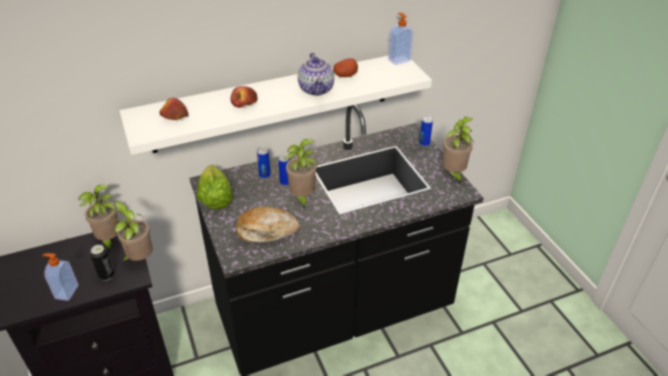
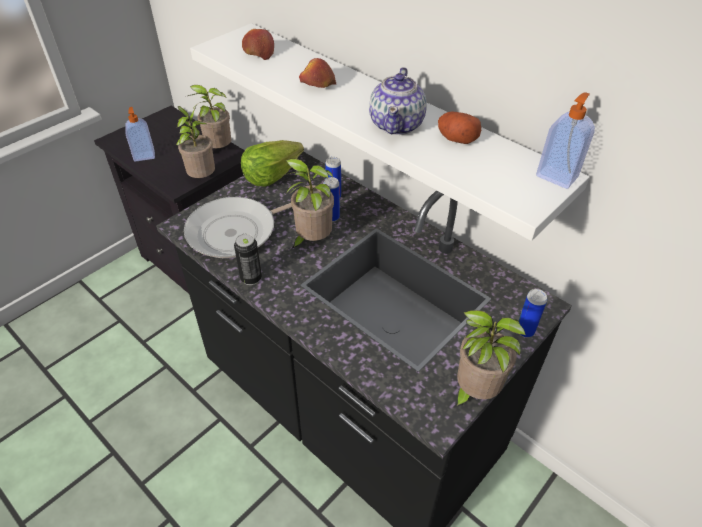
camera: 65 degrees right, 5 degrees up
(106, 275) = (172, 168): can -> can (251, 278)
(266, 230) = (237, 232): bread -> frying pan
(316, 89) = (397, 124): teapot -> teapot turned 45 degrees counterclockwise

